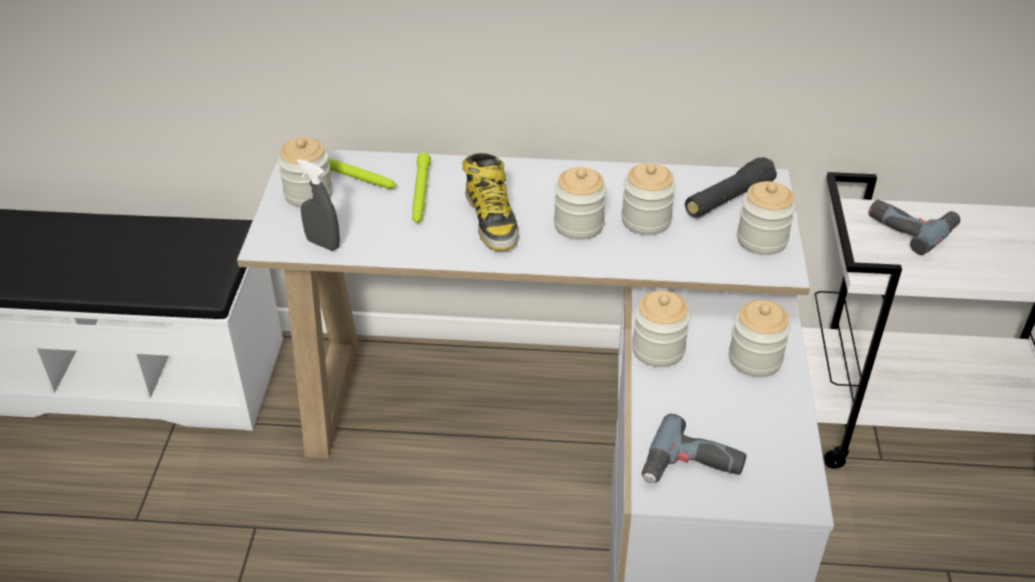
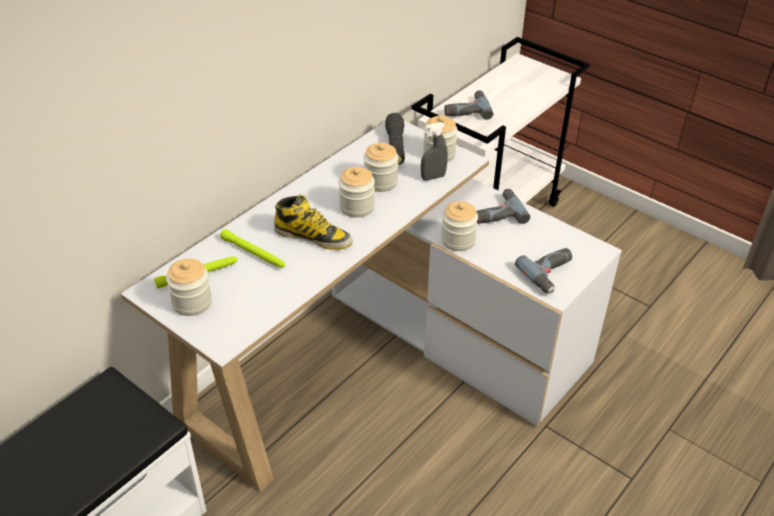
camera: 55 degrees left, 0 degrees up
(323, 244) = (253, 318): grey spray bottle -> grey spray bottle (433, 177)
(755, 359) = (496, 212): jar -> power drill

